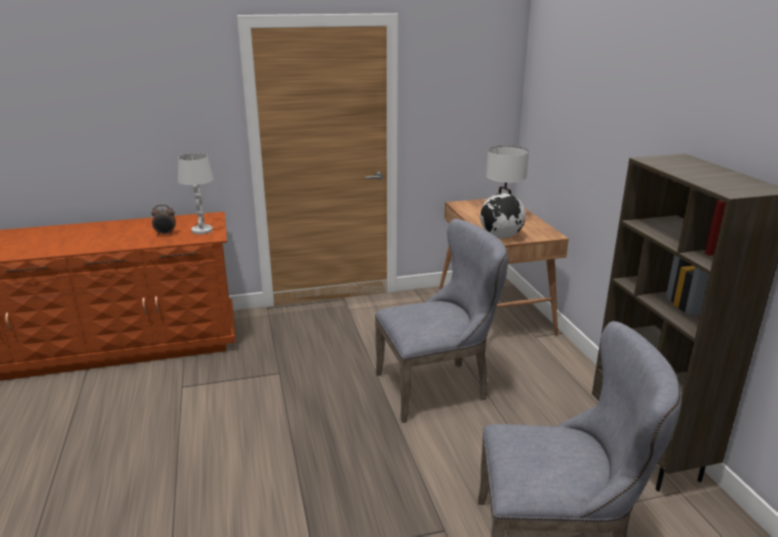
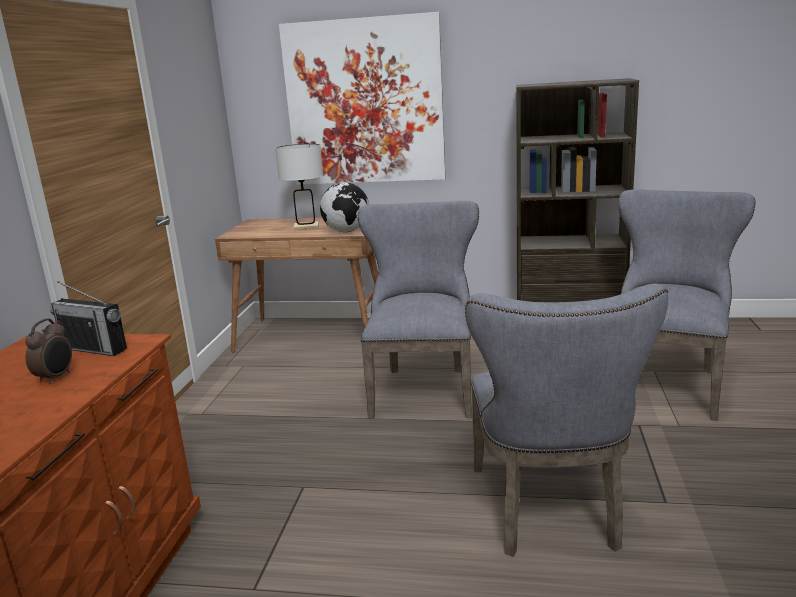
camera: 65 degrees left, 5 degrees down
(202, 230) = (94, 349): white table lamp -> radio
(280, 489) = (550, 512): none -> grey chair
(586, 126) = (365, 102): none -> picture

